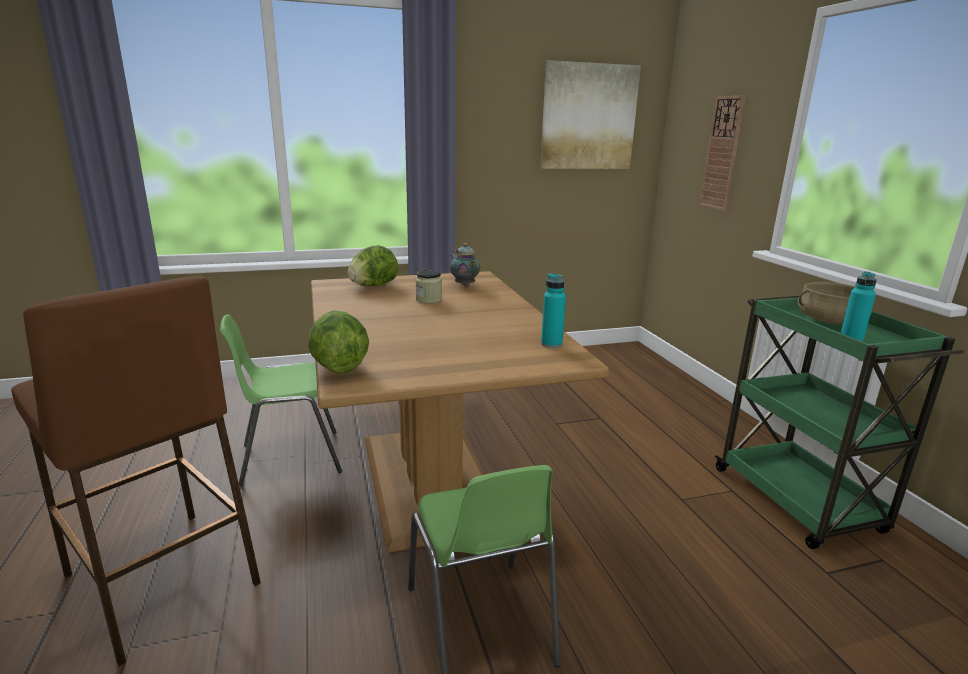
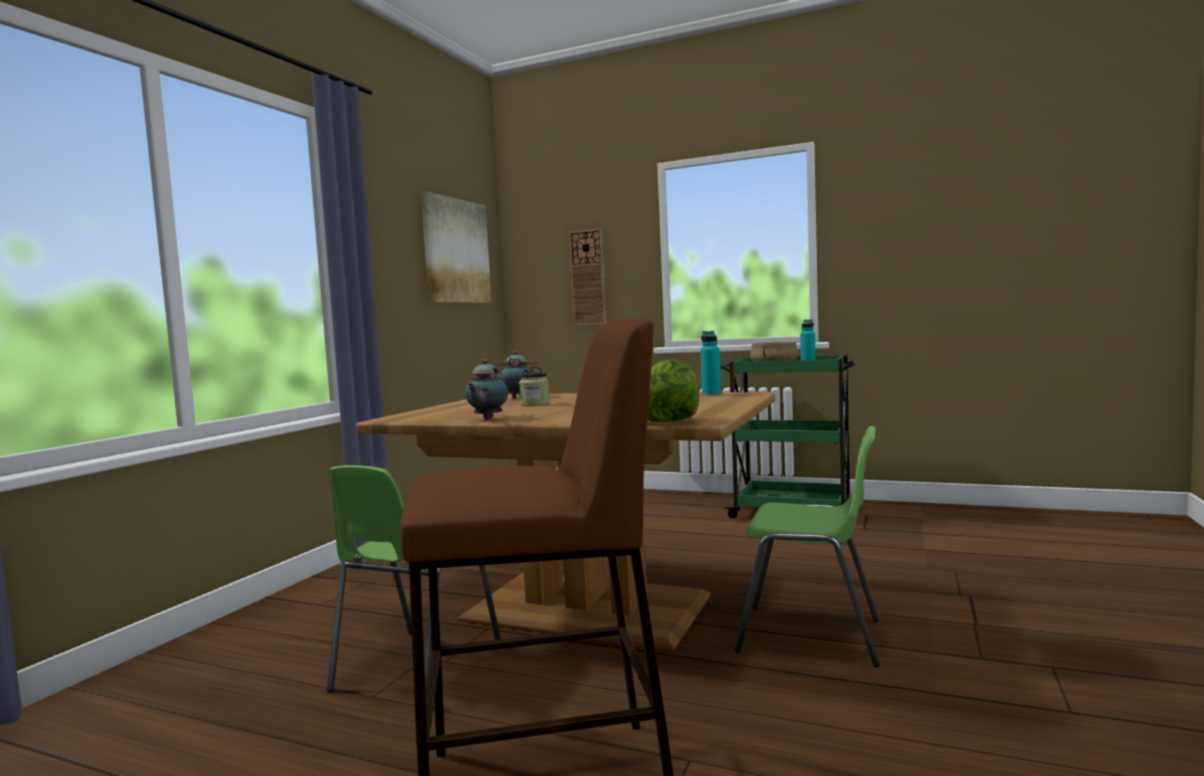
camera: 50 degrees left, 15 degrees down
(337, 307) = (487, 419): none -> teapot
(373, 285) = (444, 411): lettuce -> none

